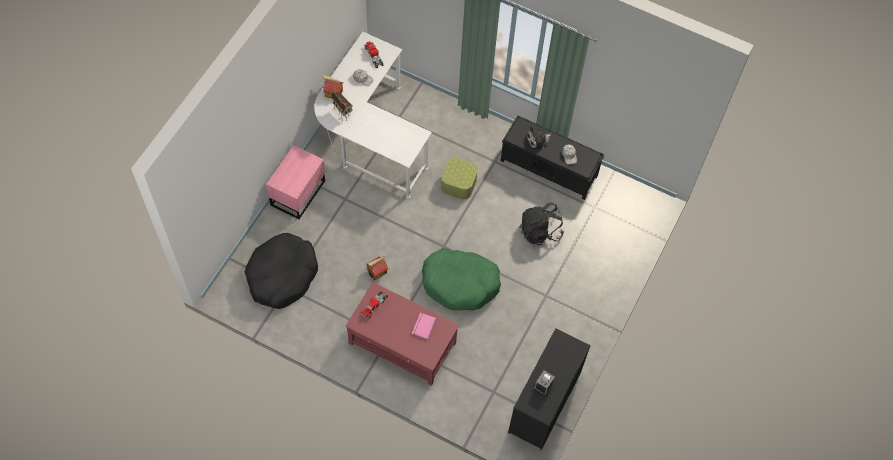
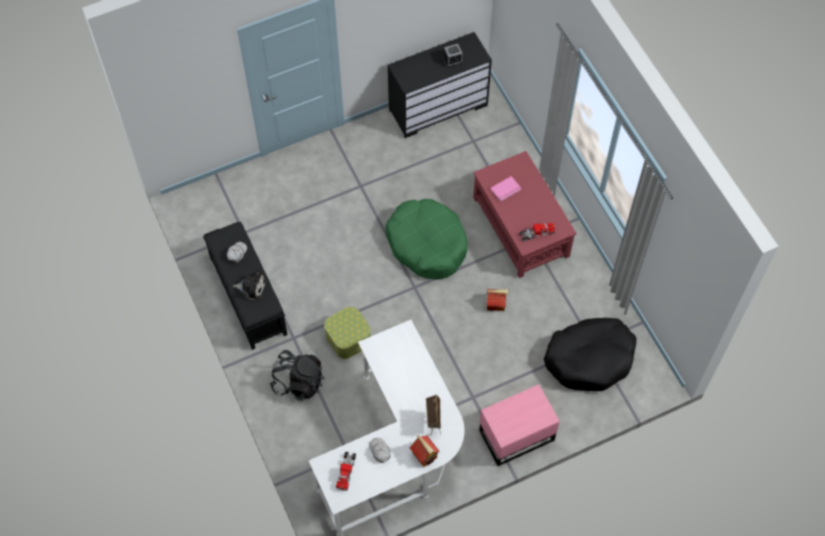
camera: 140 degrees left, 0 degrees up
(540, 231) = (313, 243): black backpack -> black backpack (298, 382)

